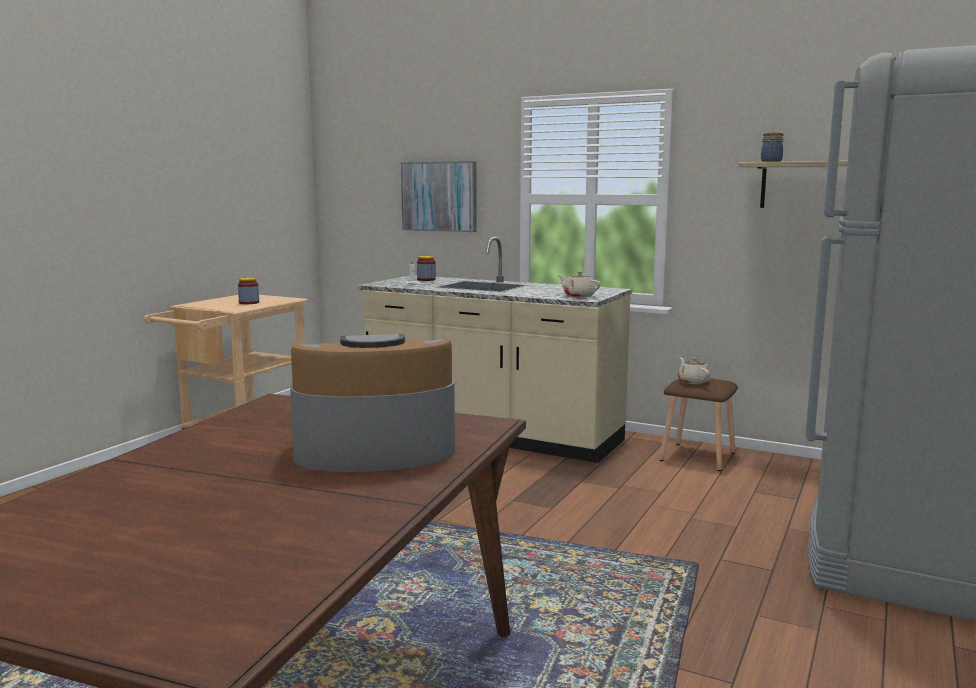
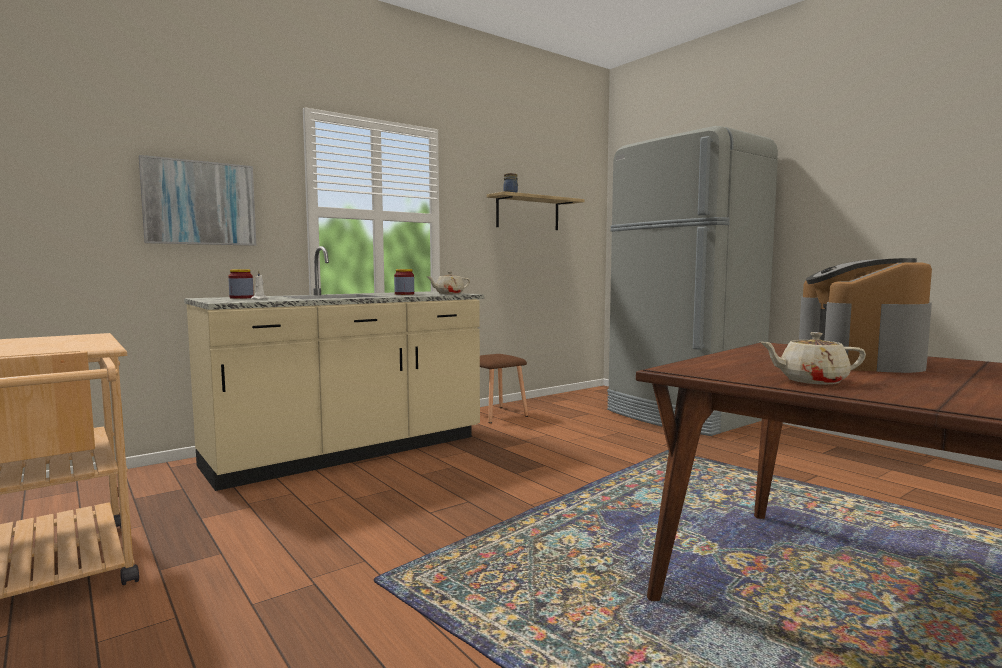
camera: 65 degrees left, 5 degrees down
(249, 303) = (59, 343): jar -> jar (404, 294)
(693, 381) = (495, 356): beige teapot -> beige teapot (811, 381)

